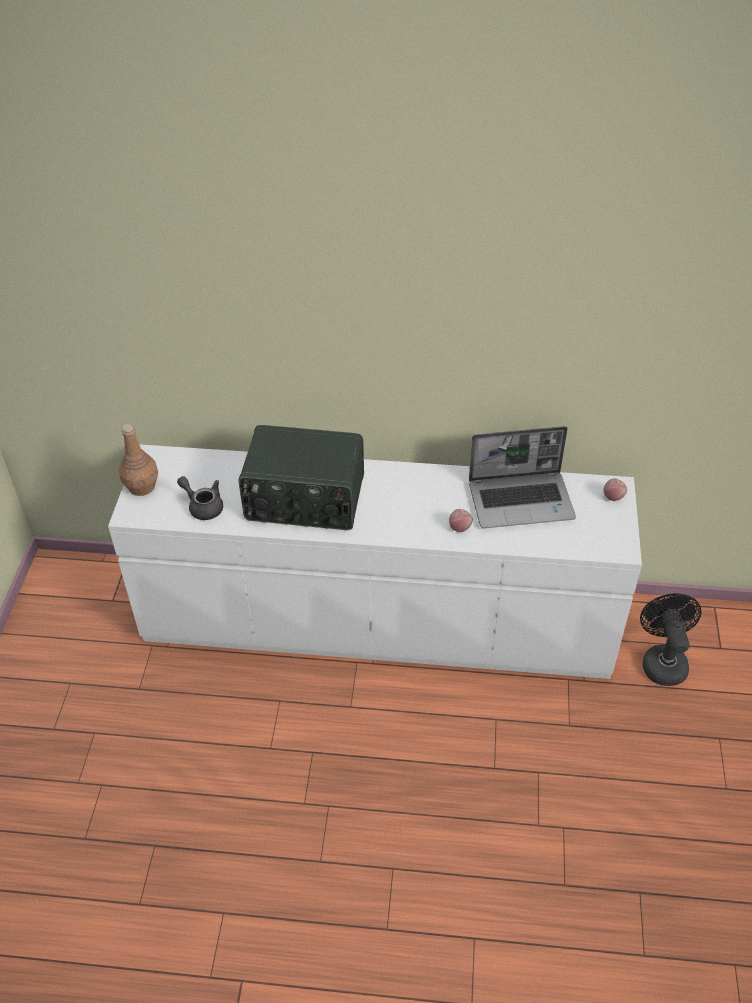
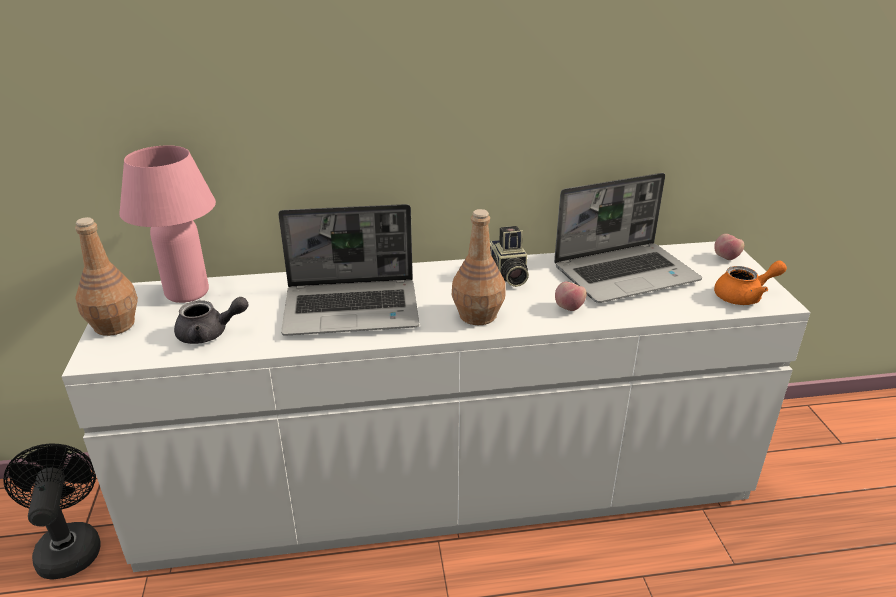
camera: 15 degrees left, 15 degrees down
(192, 463) = (187, 293): none -> pink table lamp
(203, 506) = (210, 334): grey teapot -> grey teapot turned 150 degrees clockwise
(304, 500) = (353, 309): radio -> laptop
(391, 522) = (478, 315): none -> brown bottle
(428, 486) = (507, 275): none -> camera
(600, 540) = (744, 296): none -> orange teapot
(662, 661) = (792, 468): black fan -> black fan (69, 546)

